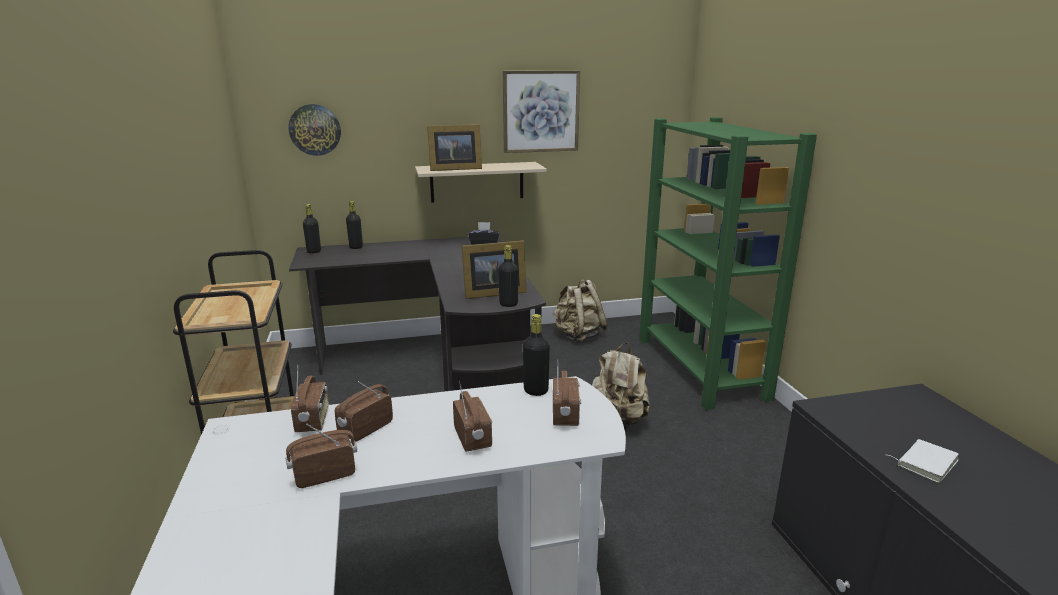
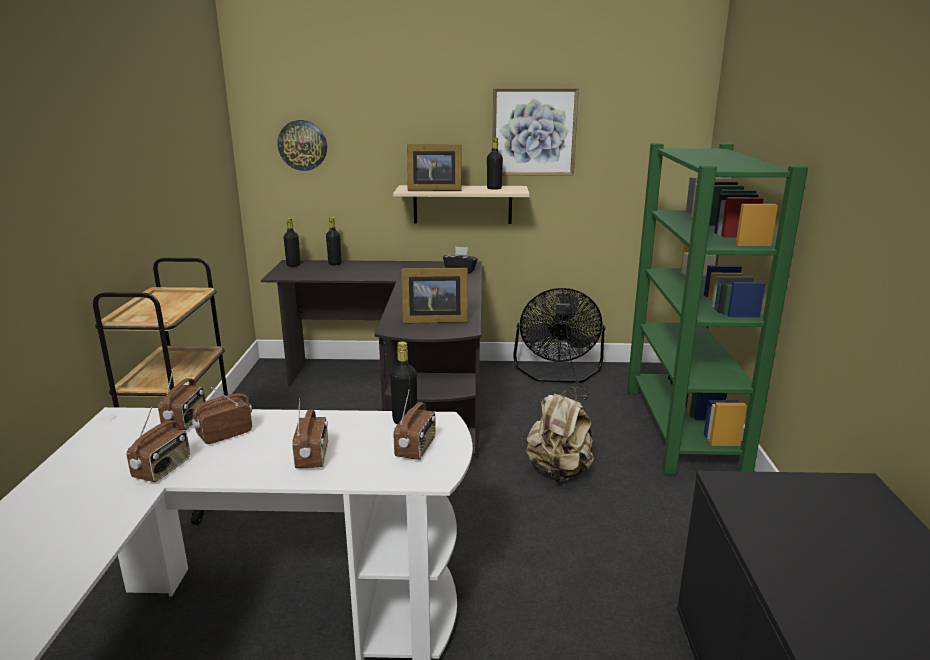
camera: 15 degrees right, 0 degrees up
(324, 475) = (163, 469): radio -> radio turned 120 degrees clockwise
(508, 304) = (441, 333): black bottle -> black bottle (494, 188)
(578, 336) = (561, 377): beige backpack -> black fan
(925, 462) = (809, 561): white book -> none

